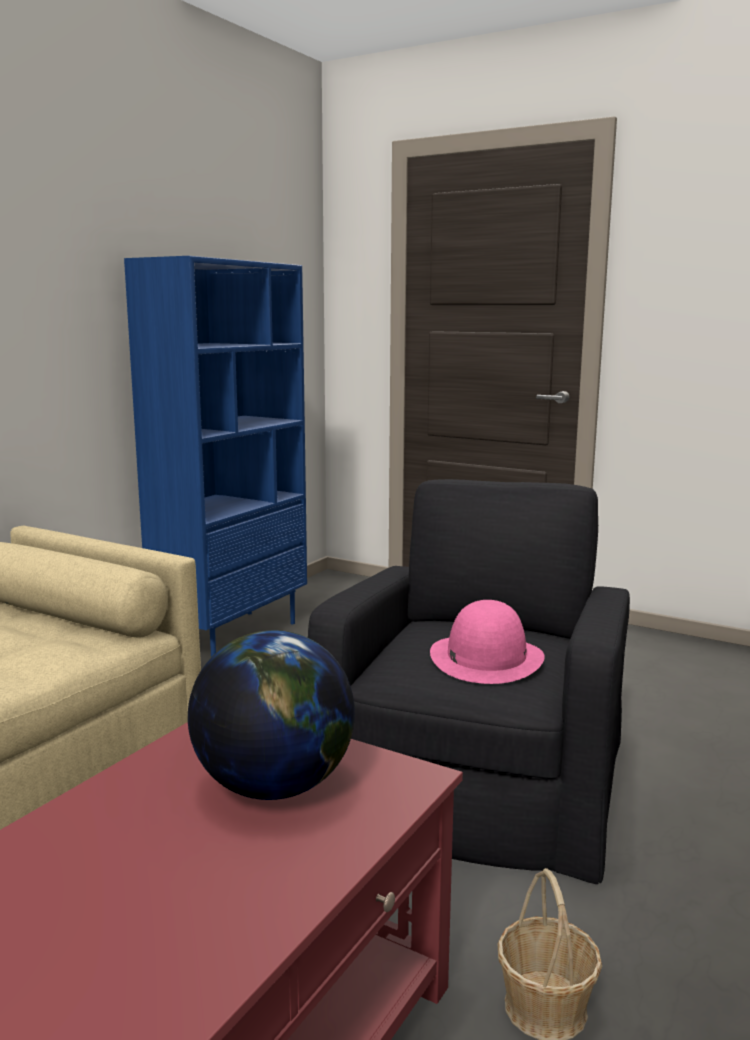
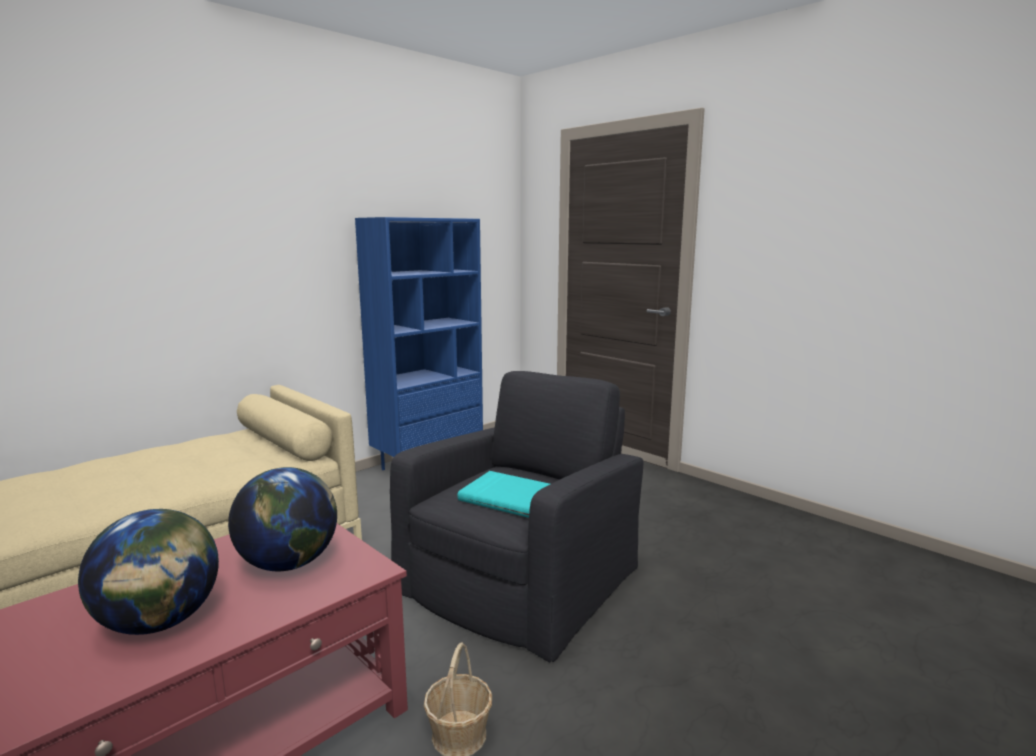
camera: 15 degrees right, 0 degrees up
(150, 907) = (160, 622): none -> globe
(486, 658) = (509, 497): pink hat -> turquoise book

